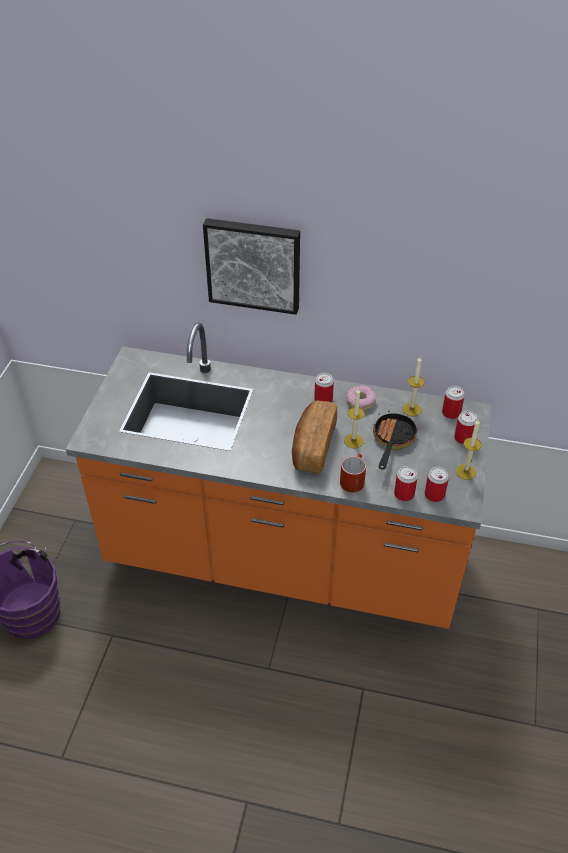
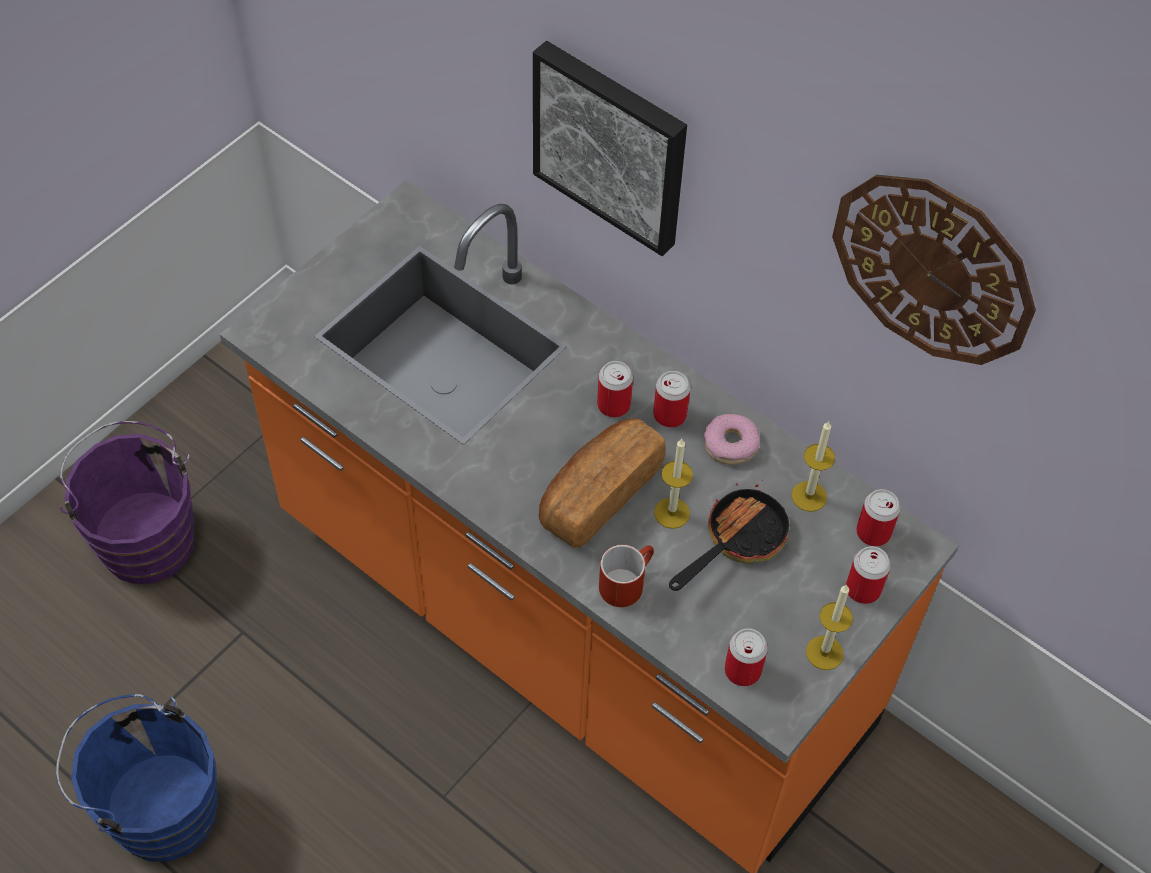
camera: 25 degrees right, 10 degrees up
(114, 748) = (158, 808): none -> blue bucket
(404, 494) = (693, 646): can -> can (613, 405)
(456, 248) = (933, 268): none -> wall clock

